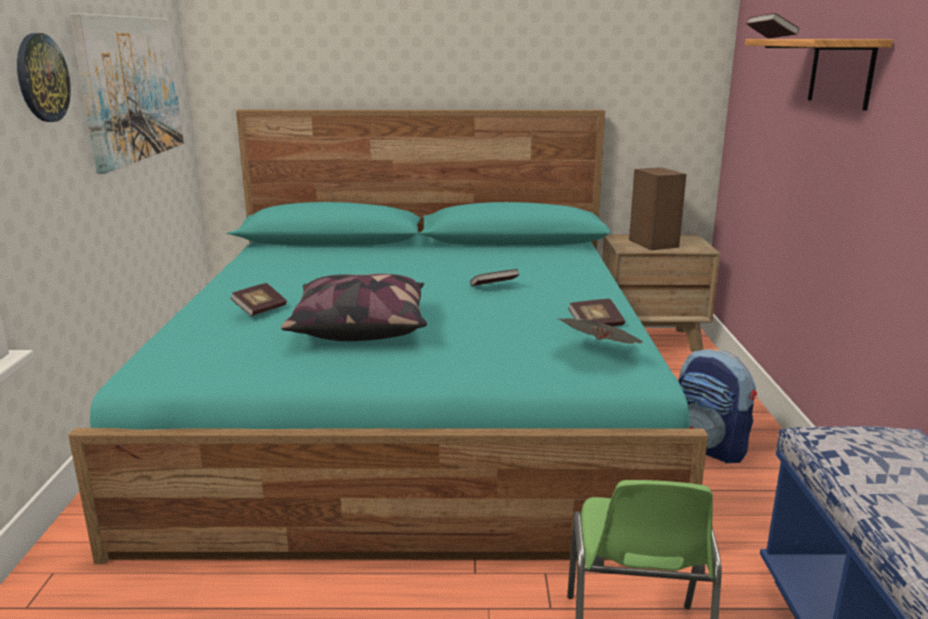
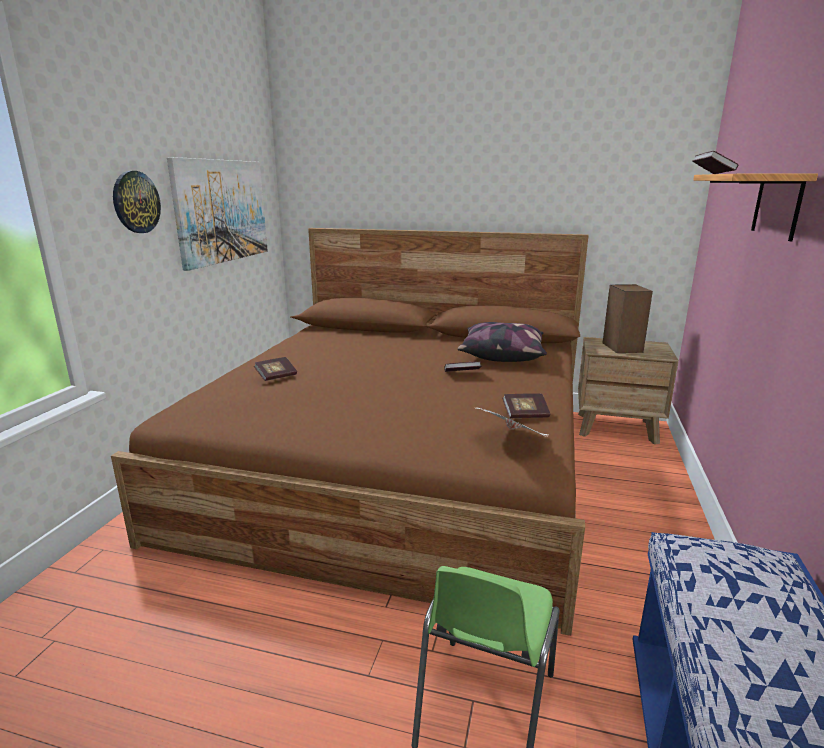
camera: 15 degrees right, 0 degrees up
(360, 327) = (338, 397): pillow -> pillow (502, 355)
(414, 412) = (400, 464): turquoise bed -> brown bed
(710, 447) = (631, 529): backpack -> none

